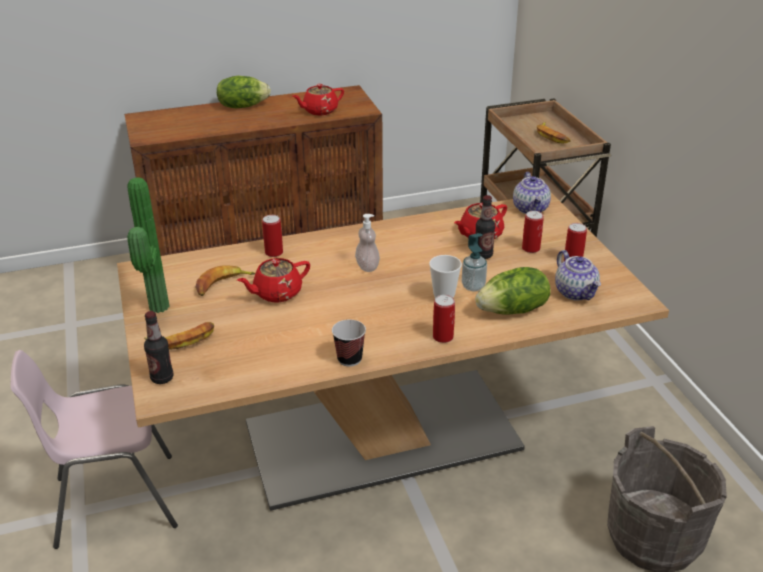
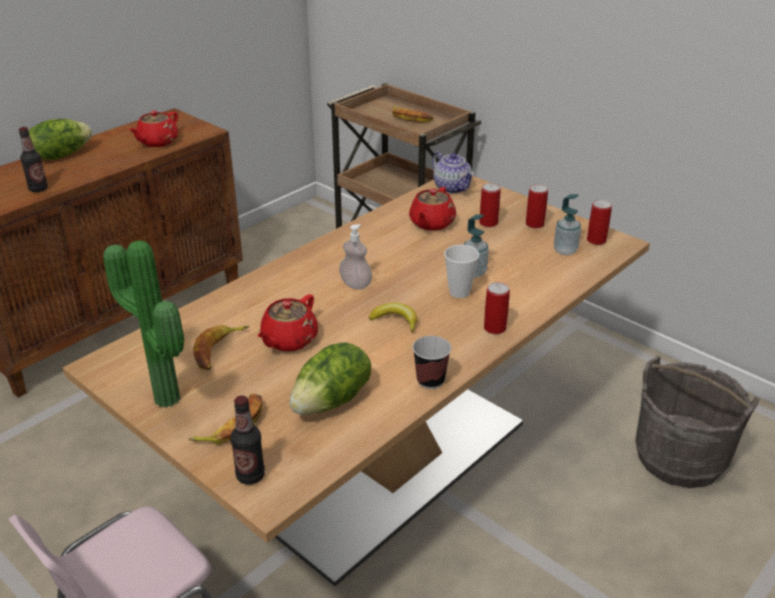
camera: 30 degrees left, 0 degrees up
(274, 252) = (243, 299): can -> can (596, 240)
(369, 305) = (395, 321): none -> banana
(483, 255) = (453, 241): bottle -> bottle (38, 189)
(513, 310) = (530, 283): lettuce -> lettuce (333, 401)
(576, 292) = (565, 250): teapot -> soap dispenser

